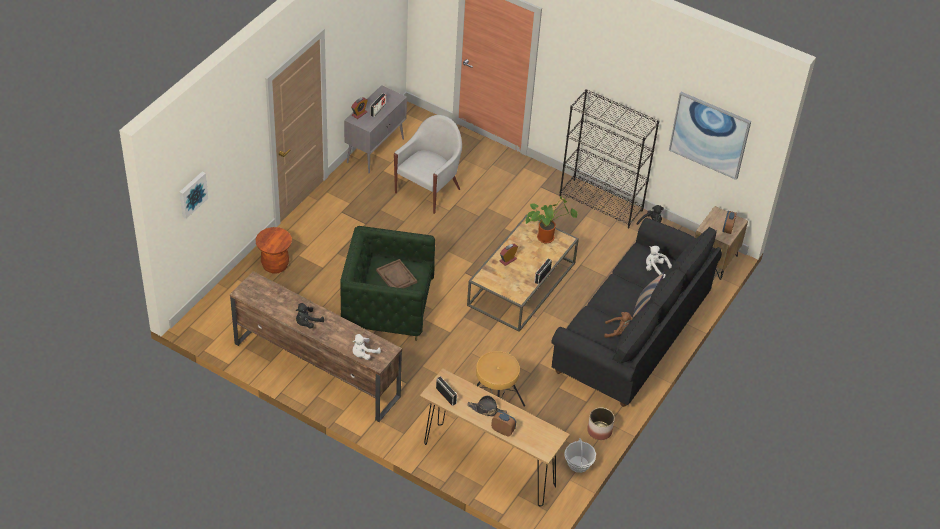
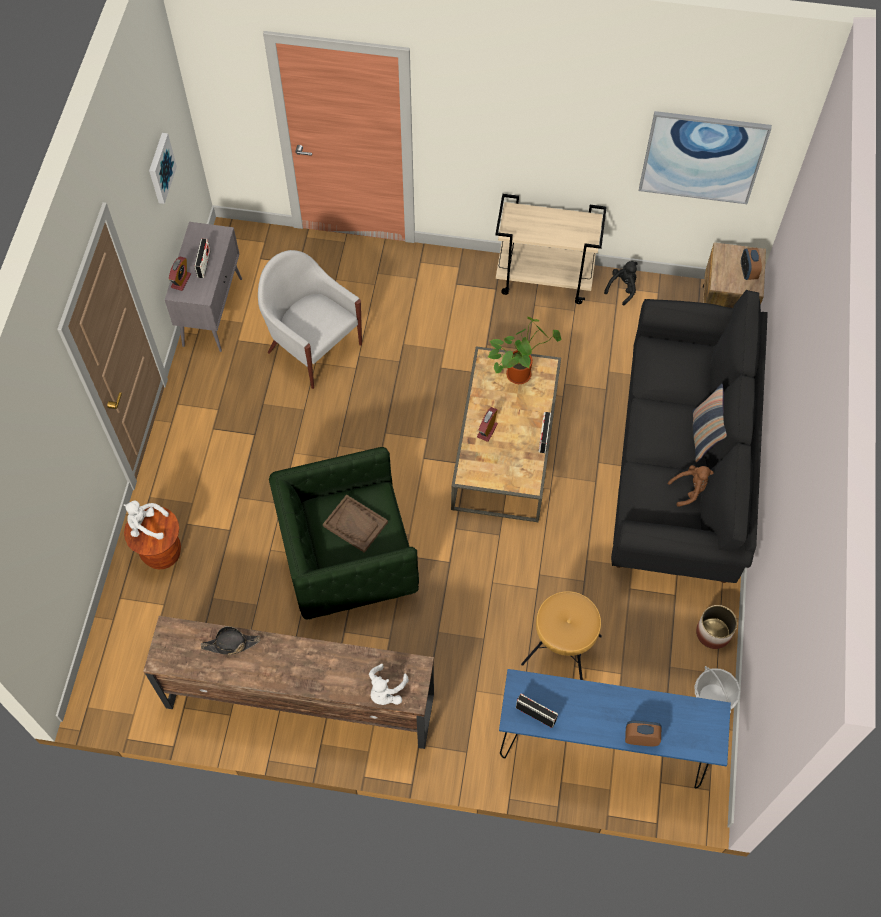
camera: 20 degrees left, 15 degrees up
(192, 194) = (25, 560): picture -> picture (160, 168)
(307, 323) = (280, 673): black plush toy -> none
(428, 190) = (313, 347): white armchair -> white armchair turned 60 degrees counterclockwise
(486, 410) = (602, 713): black hat -> black hat (230, 644)
(489, 465) = (601, 751): brown console table -> blue console table
(601, 203) = (545, 279): black bookcase -> beige cart
(655, 268) = (686, 369): white plush toy -> white plush toy (146, 525)

